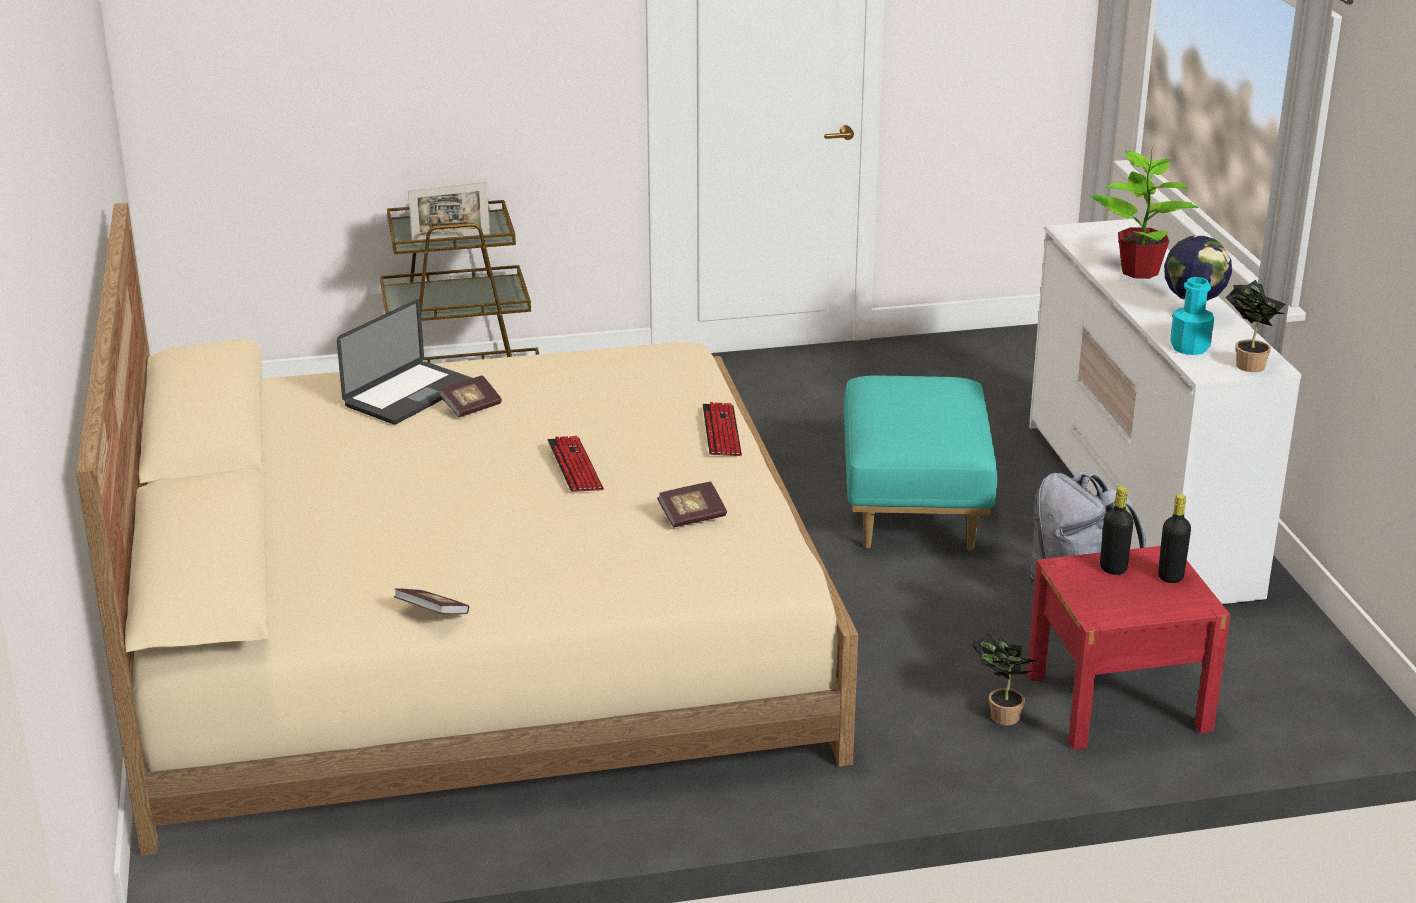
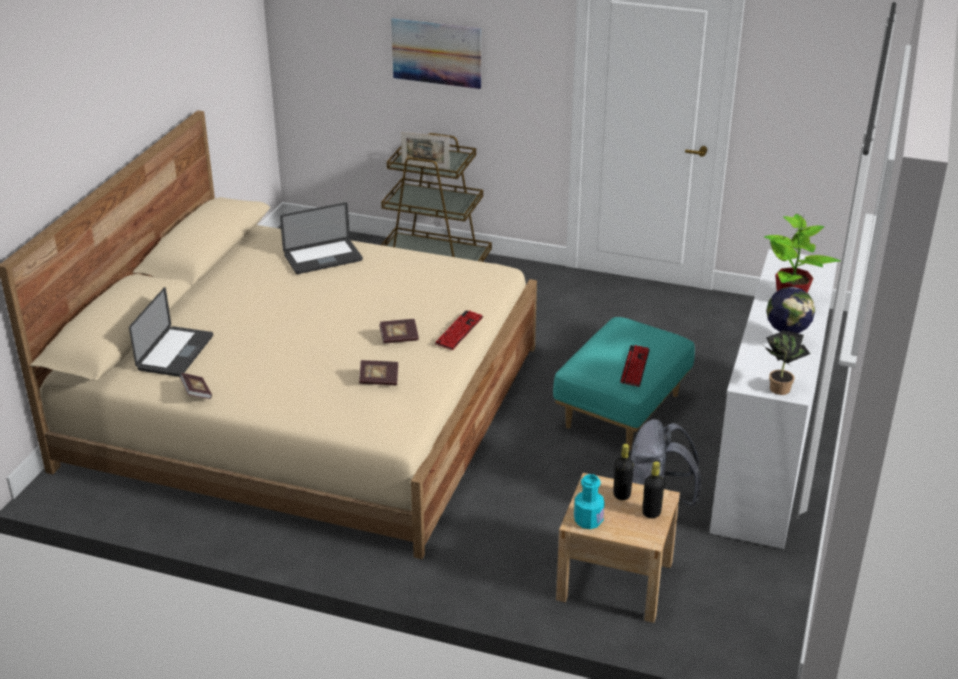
camera: 30 degrees right, 5 degrees up
(330, 573) = (175, 353): none -> laptop
(423, 60) = (436, 53): none -> picture
(471, 407) = (345, 275): book -> book (399, 338)
(575, 466) = (356, 328): keyboard -> keyboard (634, 366)
(1000, 715) = (536, 562): potted plant -> none
(1118, 702) = (615, 580): red nightstand -> beige nightstand
(1189, 347) = (755, 363): turquoise bottle -> turquoise bottle (588, 520)

